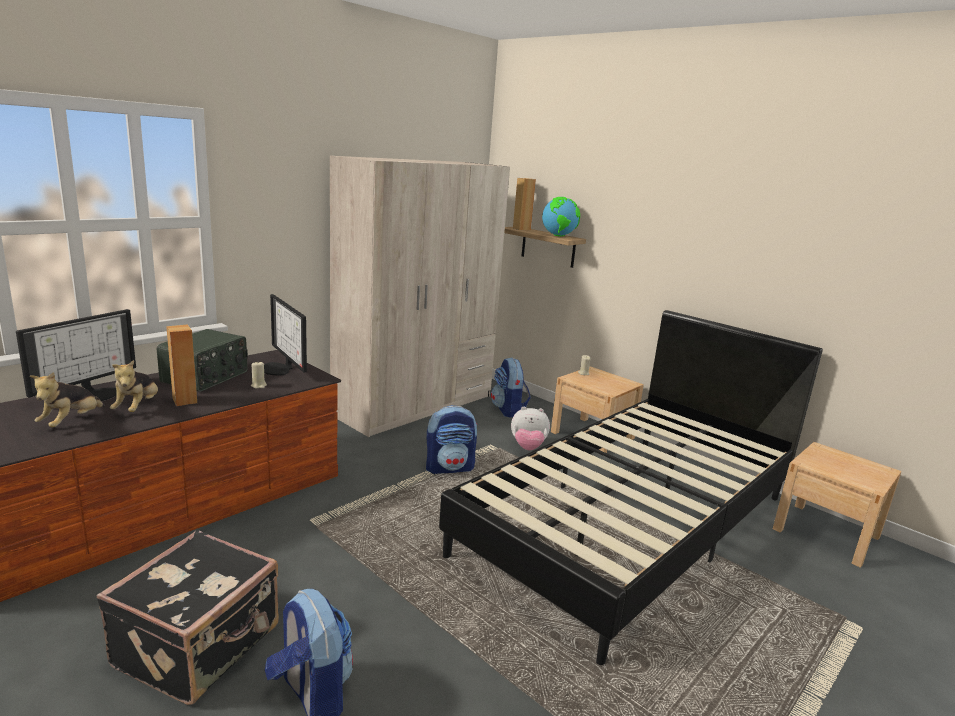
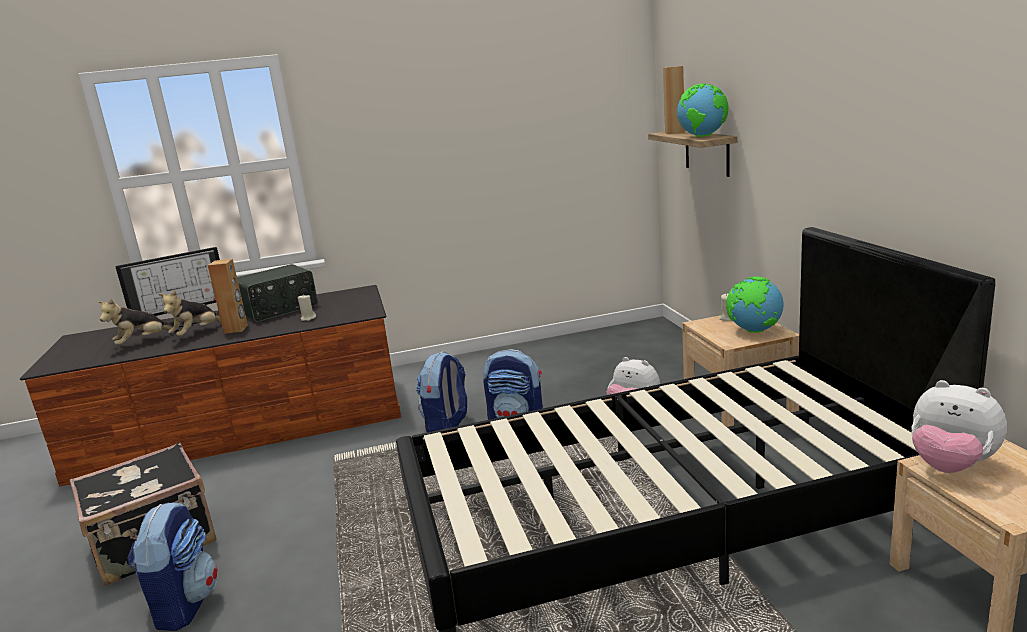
camera: 35 degrees right, 0 degrees up
(279, 369) = (347, 303): monitor -> none
(415, 405) = (552, 352): beige wardrobe -> none
(508, 410) = (657, 364): backpack -> backpack (447, 426)
(613, 382) = (754, 331): none -> globe
(816, 462) = (951, 466): none -> plush toy

